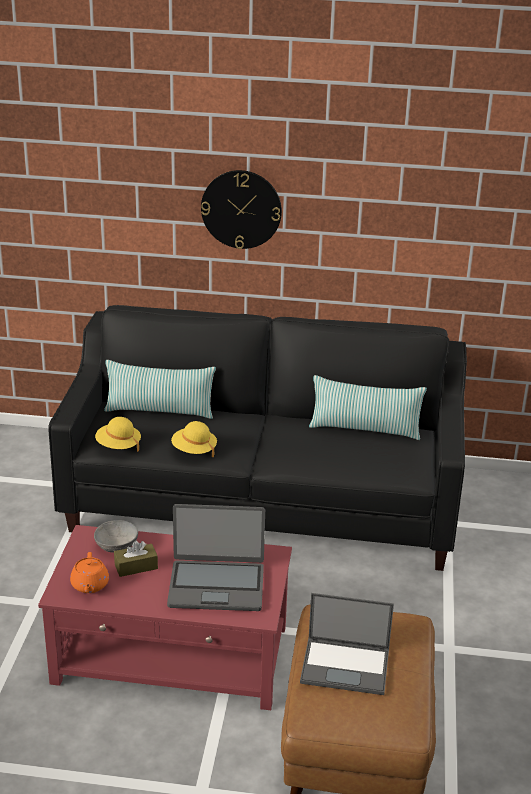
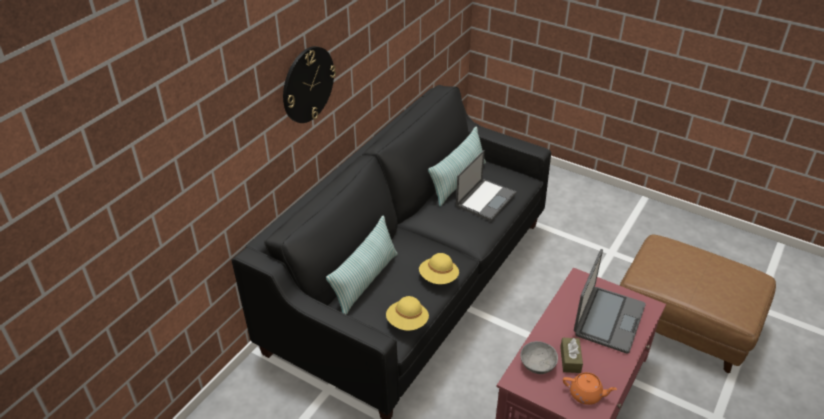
camera: 65 degrees left, 10 degrees up
(346, 666) = (702, 283): laptop -> laptop (486, 199)

